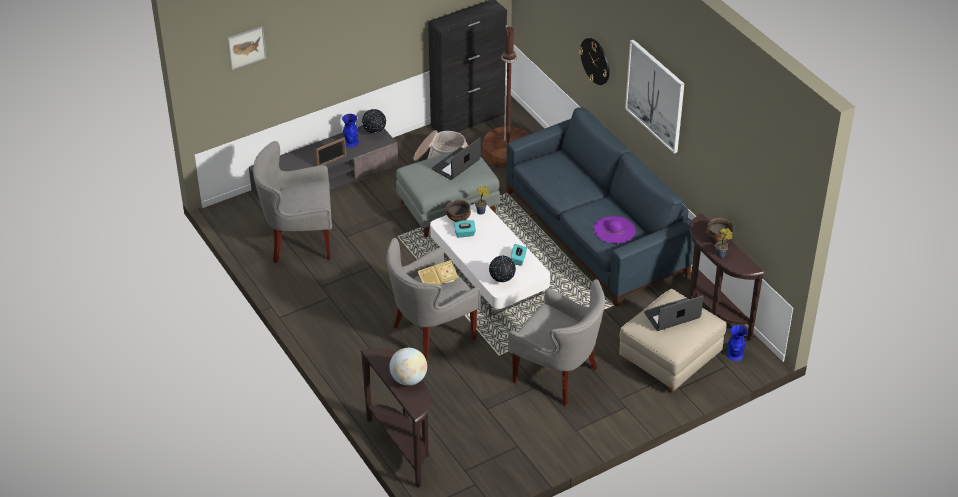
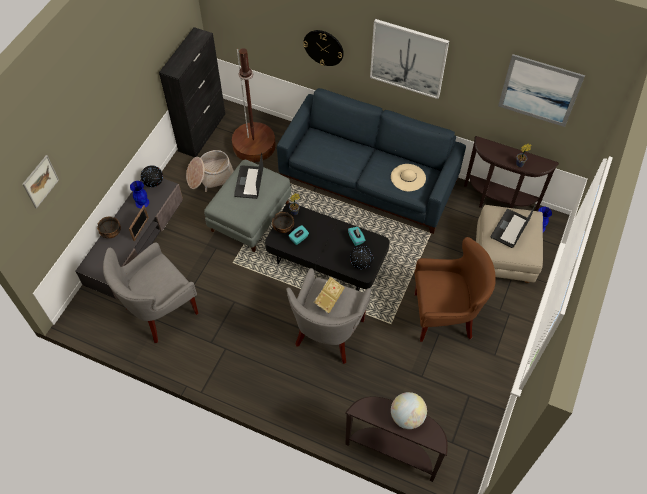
camera: 35 degrees left, 15 degrees up
(489, 275) = (327, 258): white coffee table -> black coffee table
(557, 376) = (444, 316): grey armchair -> brown armchair
(614, 230) = (408, 177): purple hat -> beige hat
(718, 239) = (506, 151): bowl -> bowl (111, 233)
(749, 169) = (539, 90): none -> picture

